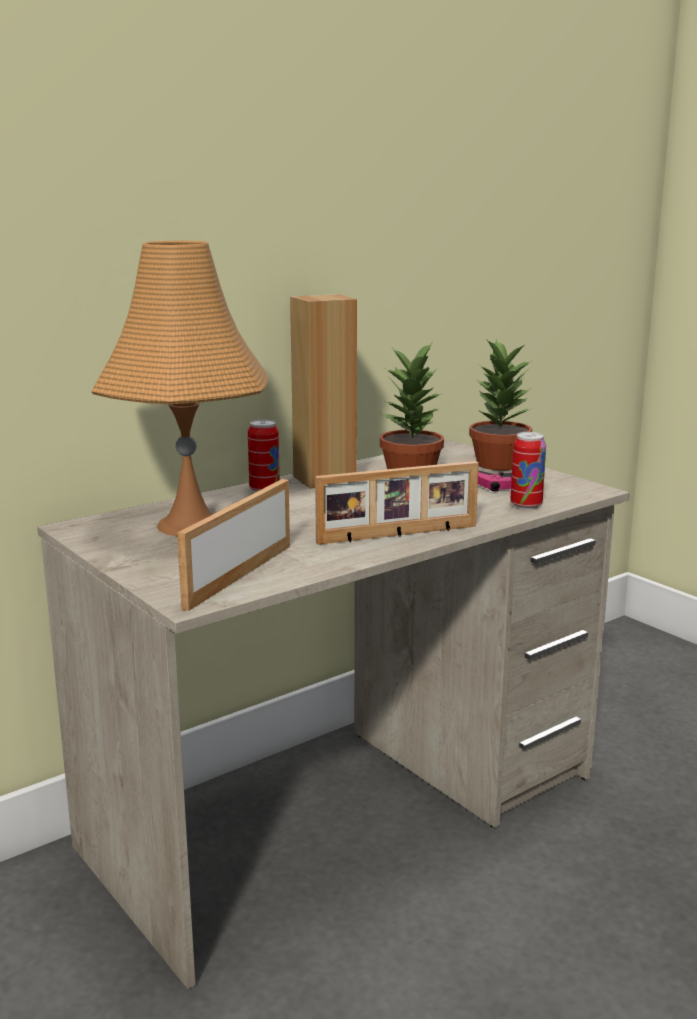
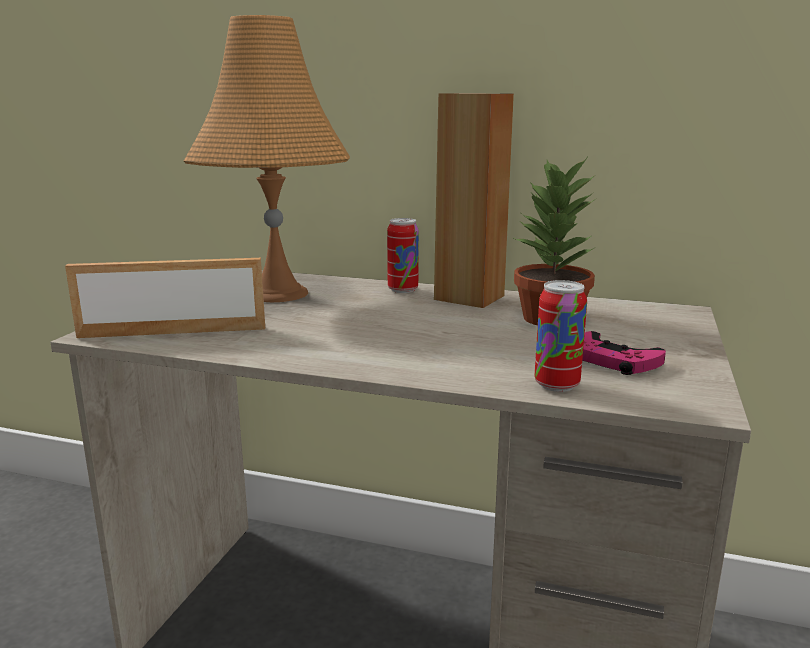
camera: 55 degrees right, 0 degrees up
(398, 535) = (354, 355): picture frame -> none
(497, 464) = (678, 340): potted plant -> none

